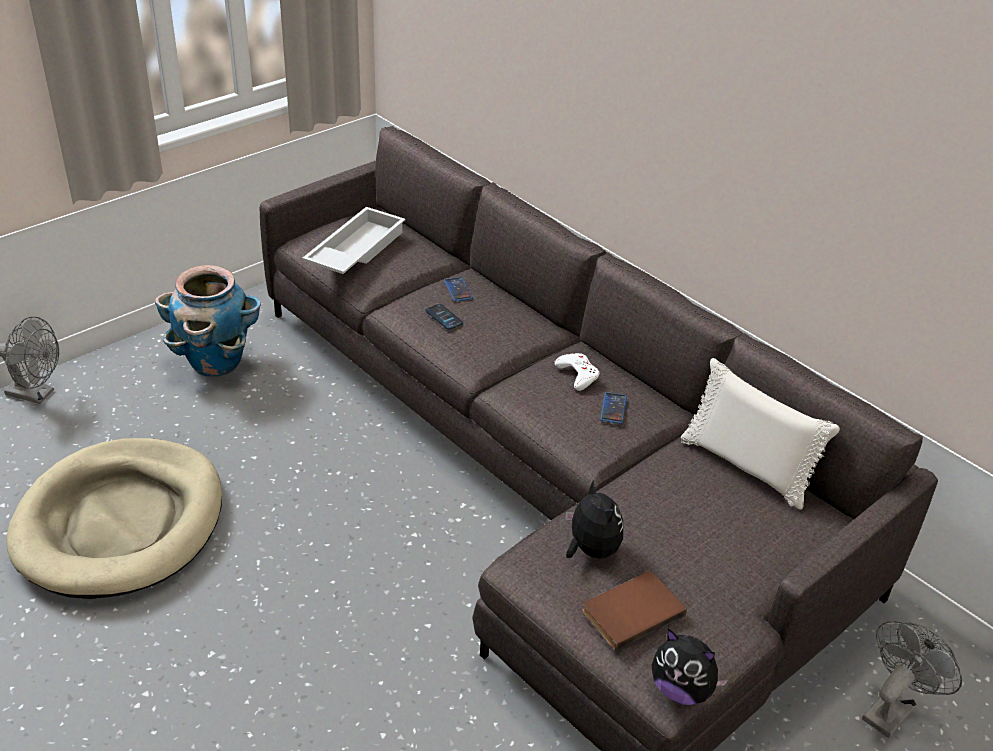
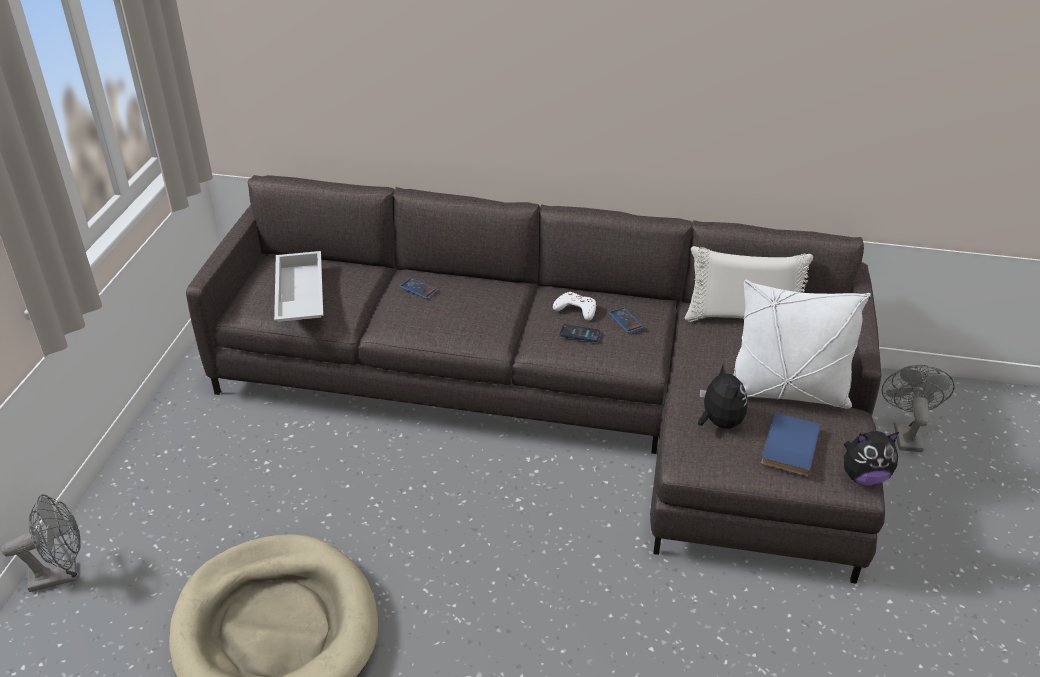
camera: 35 degrees left, 0 degrees up
(216, 363) = (206, 458): planter -> none
(444, 317) = (434, 314): phone -> phone (580, 334)
(590, 550) = (719, 422): plush toy -> plush toy turned 45 degrees clockwise
(630, 610) = (787, 446): brown book -> blue book
(697, 562) = (787, 393): none -> white pillow

